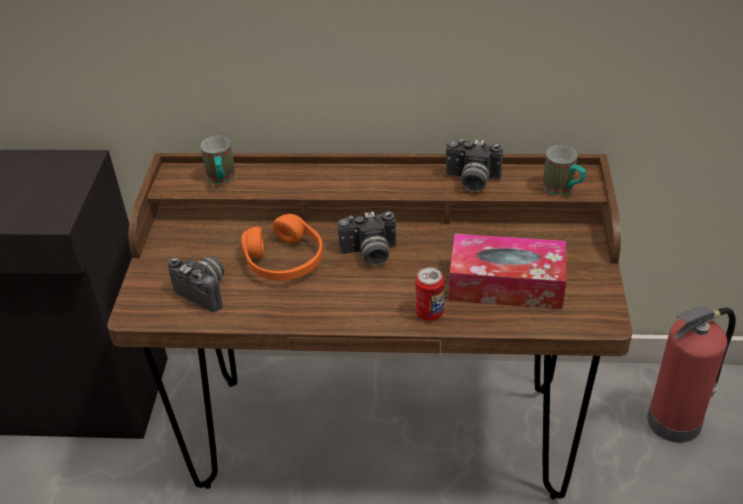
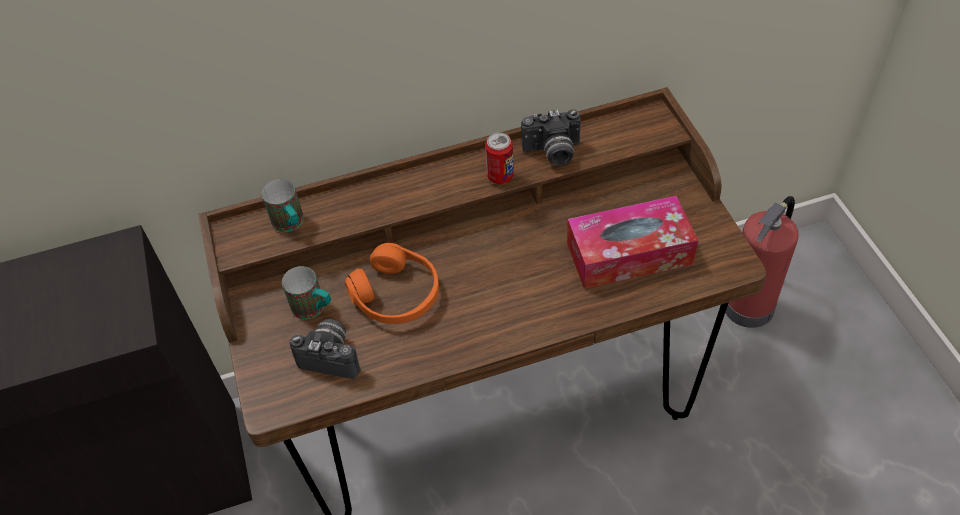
camera: 20 degrees left, 10 degrees up
(369, 254) = (480, 261): camera -> none
(429, 313) = (572, 308): can -> can (500, 176)
(563, 189) = (644, 137): mug -> mug (314, 309)

